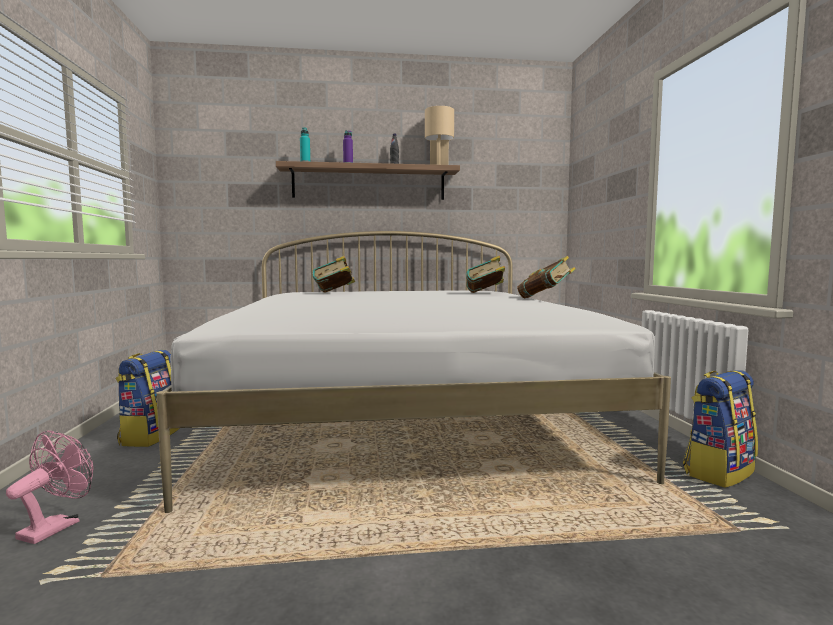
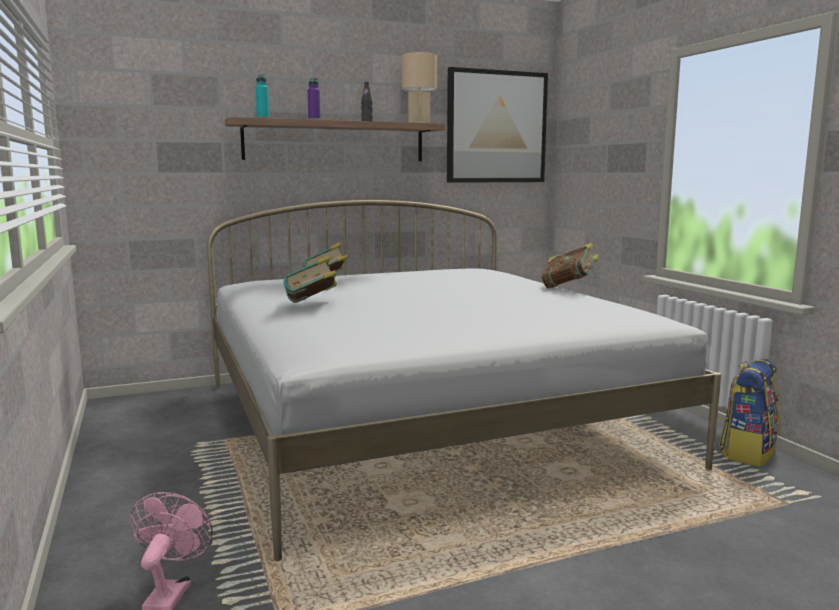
camera: 15 degrees left, 5 degrees up
(150, 436) = (154, 478): backpack -> none
(485, 293) = (494, 279): book -> book (312, 305)
(513, 171) = (496, 127): none -> picture

